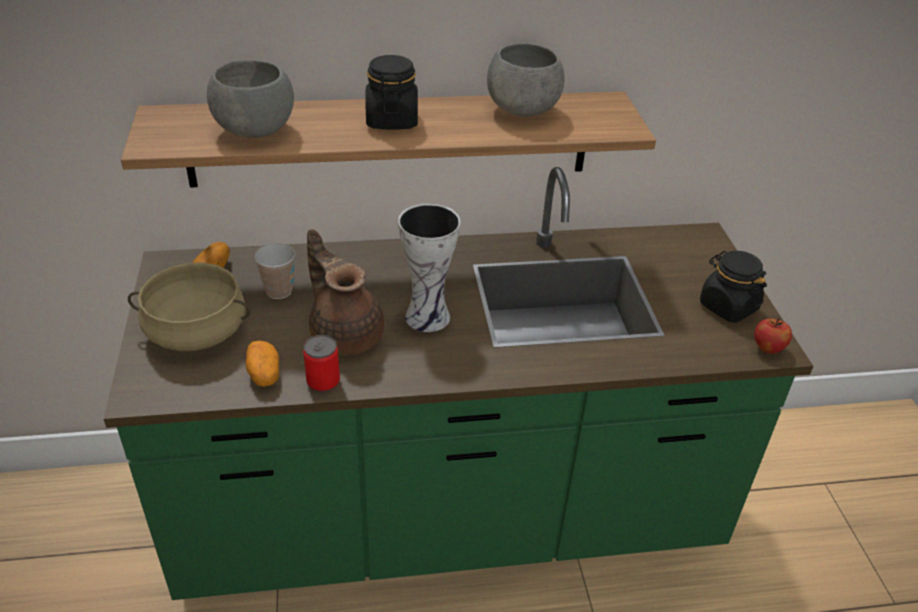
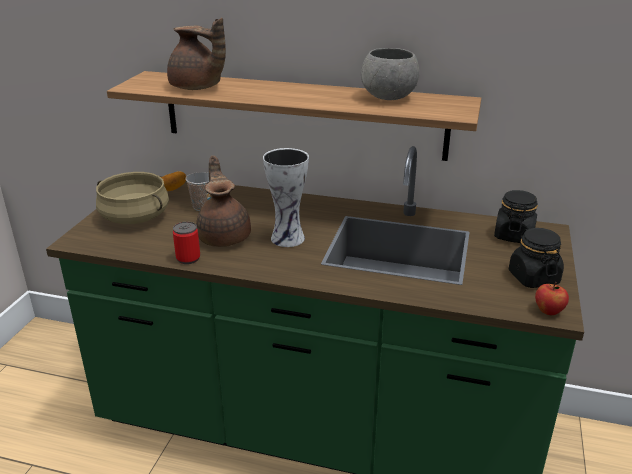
camera: 25 degrees right, 10 degrees down
(255, 131) = (197, 88): grey bowl -> brown teapot
(264, 374) = (155, 246): potato -> none
(392, 120) = (290, 92): black jar -> black jar (513, 235)

